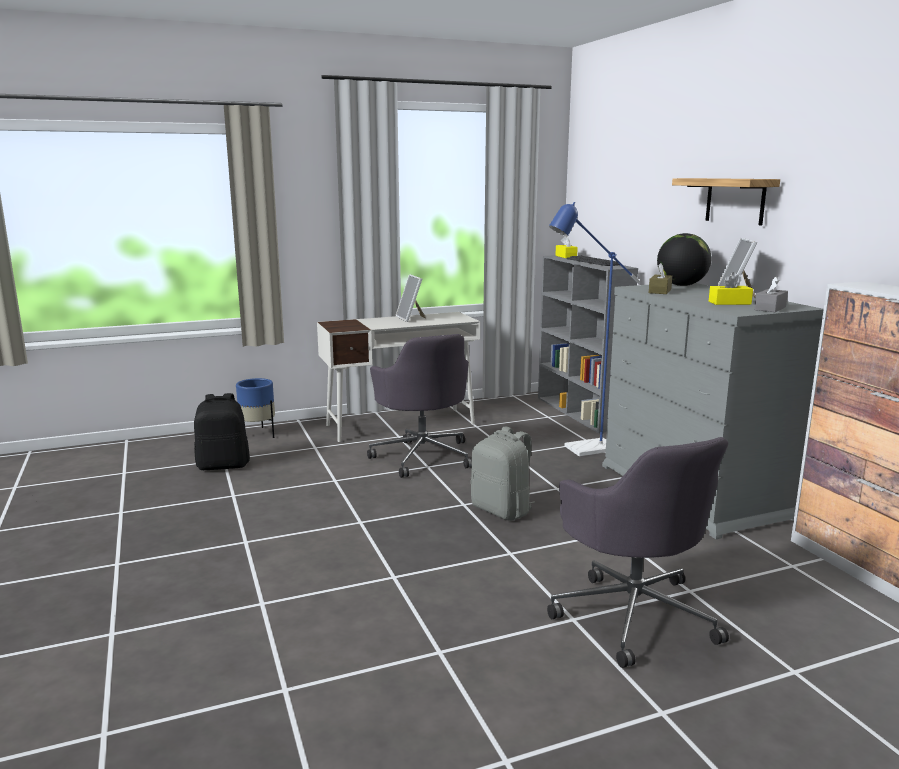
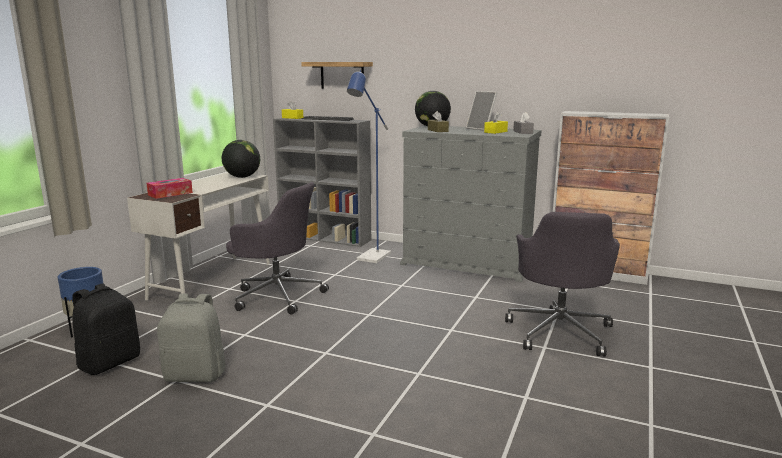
camera: 45 degrees left, 0 degrees up
(351, 324) = (170, 194): none -> tissue box
(411, 318) = (207, 182): picture frame -> none
(452, 319) = (242, 177): none -> globe
(502, 510) = (398, 308): grey backpack -> grey backpack (196, 375)
(633, 613) = (560, 331): grey office chair -> grey office chair turned 75 degrees clockwise
(735, 200) = (457, 67): shelf -> shelf (342, 75)

